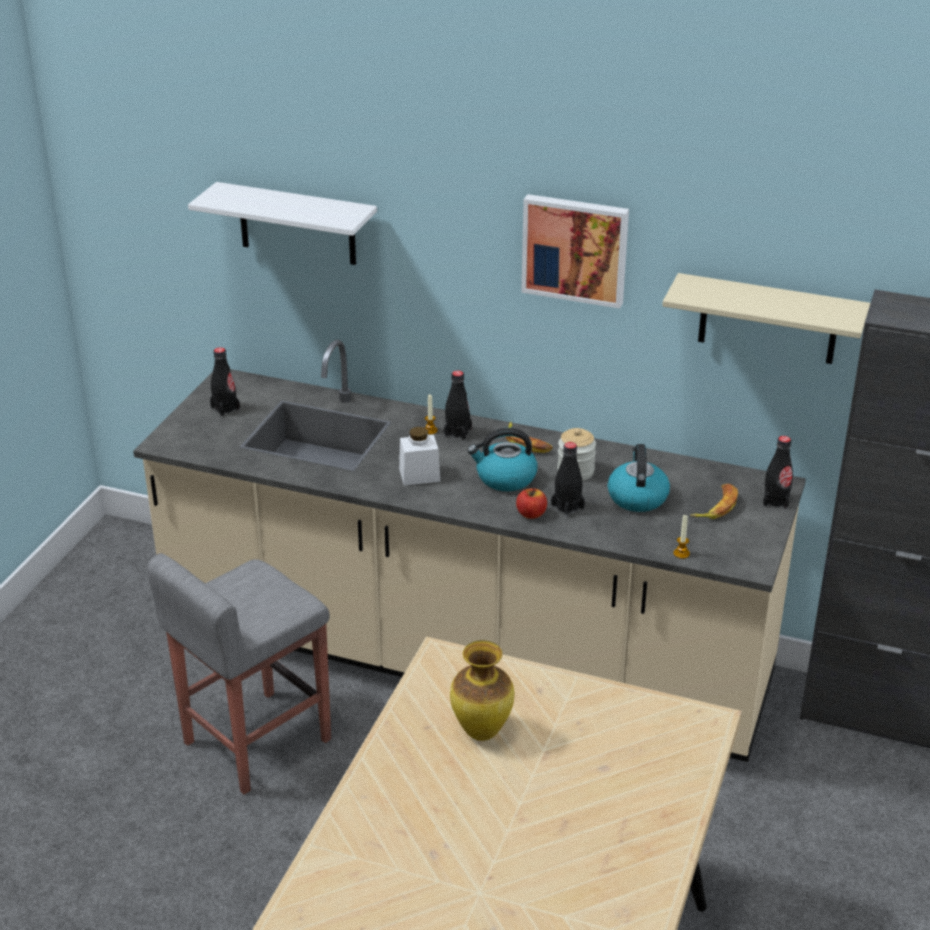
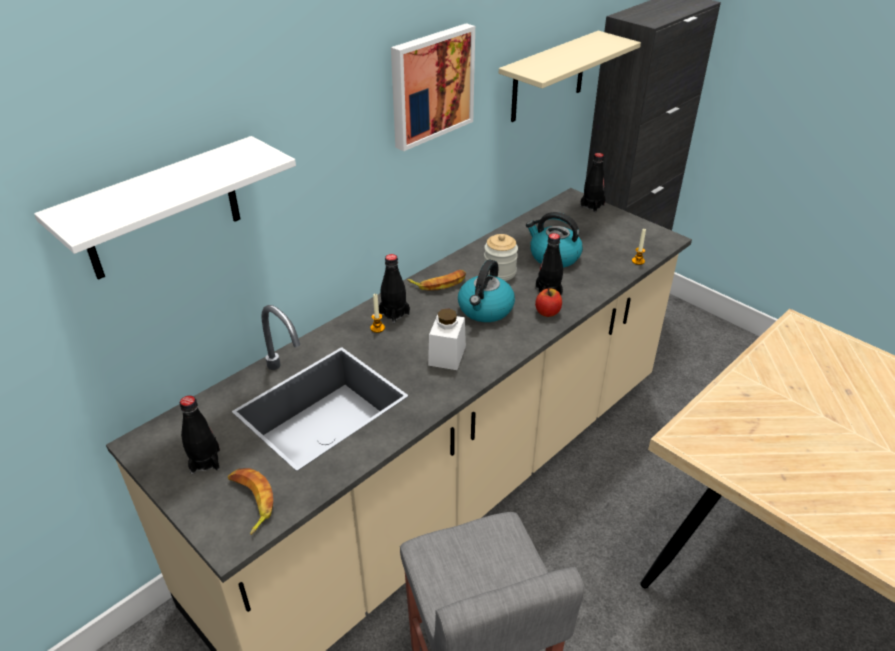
camera: 65 degrees left, 5 degrees up
(481, 733) = (797, 445): vase -> none
(716, 506) = (585, 229): banana -> banana (250, 502)

